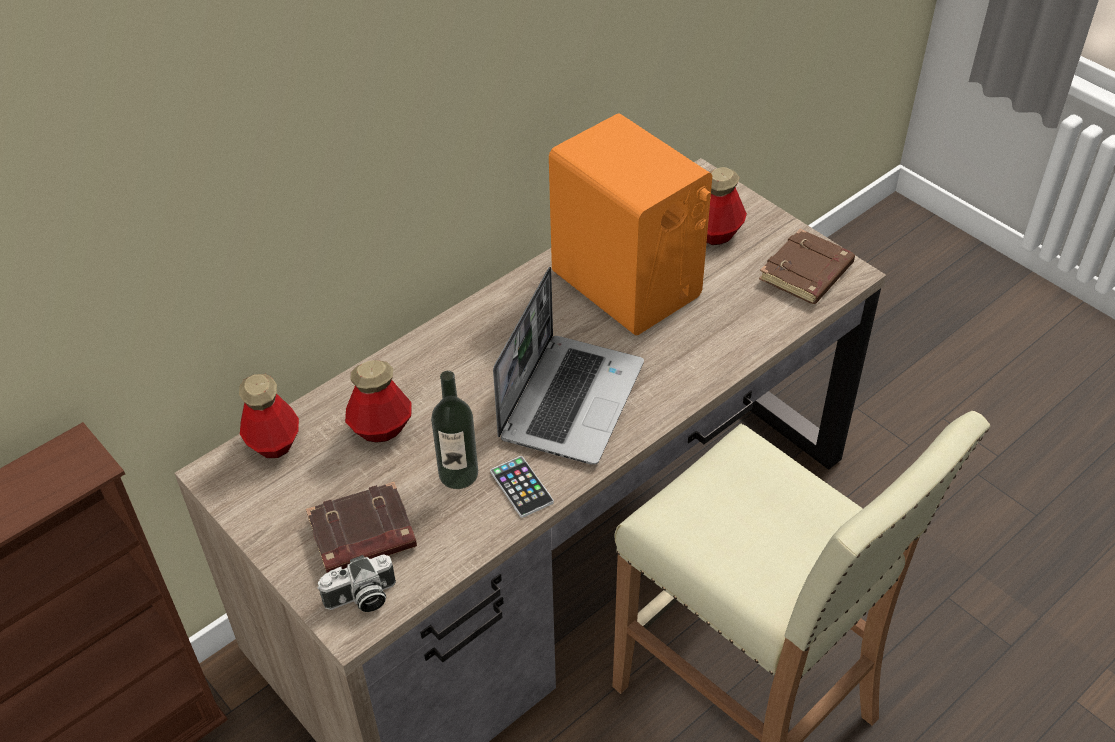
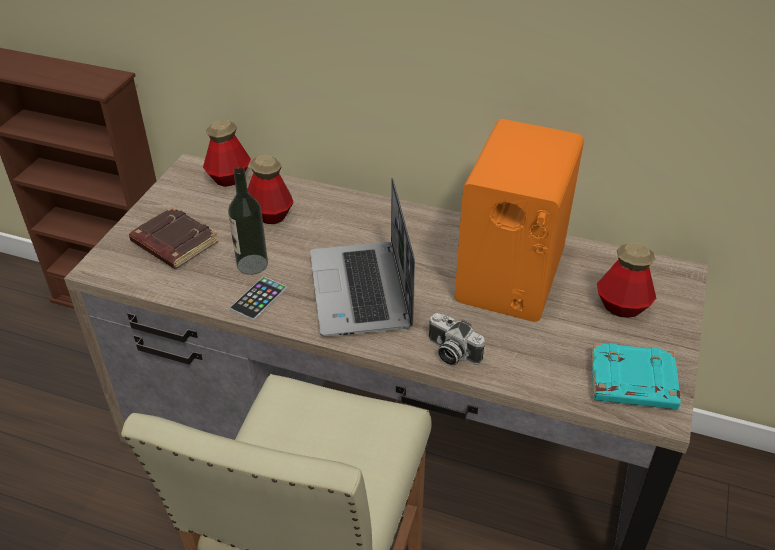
camera: 60 degrees right, 5 degrees down
(361, 598) = (121, 264): camera -> camera (451, 352)
(570, 399) = (362, 291): laptop -> laptop turned 90 degrees clockwise
(806, 273) = (631, 382): brown book -> turquoise book

